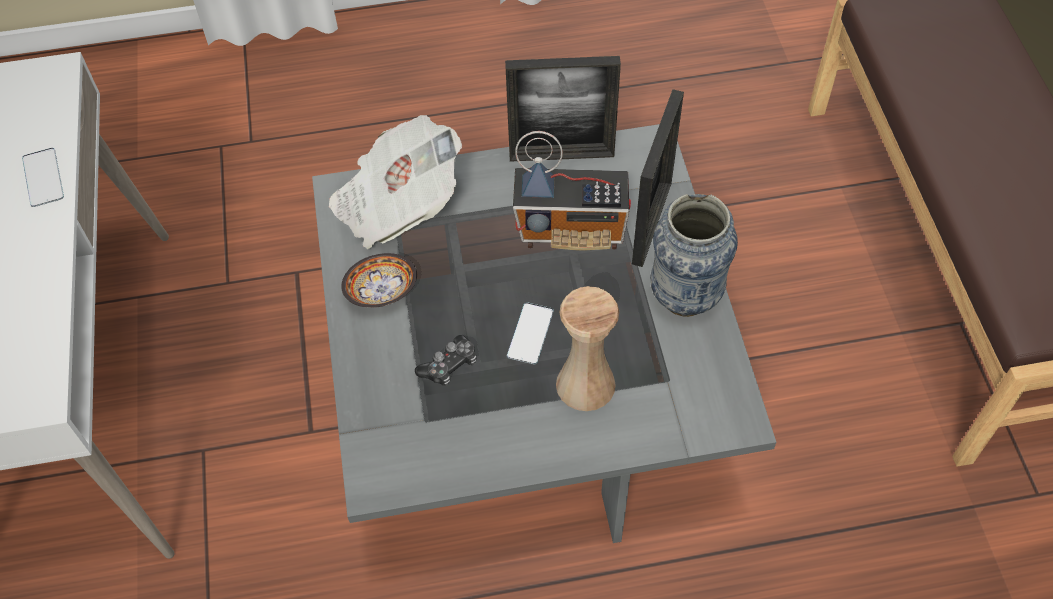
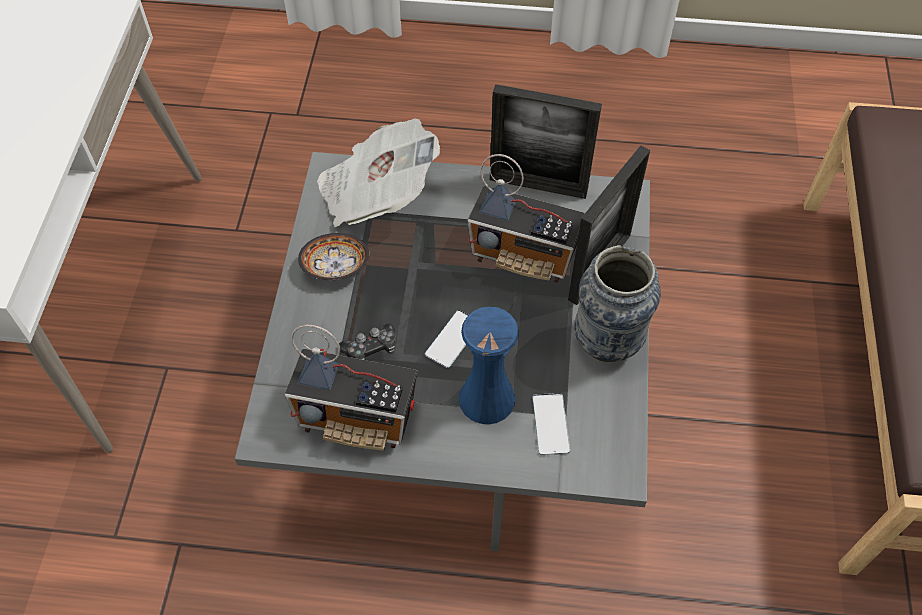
camera: 15 degrees right, 0 degrees up
(43, 177) = (67, 95): phone -> phone (550, 424)
(460, 438) = (357, 416): none -> radio
(585, 384) = (487, 398): beige vase -> blue vase

